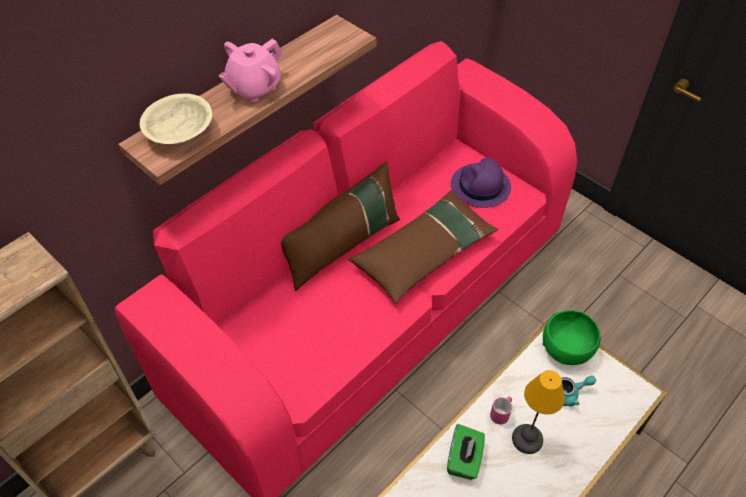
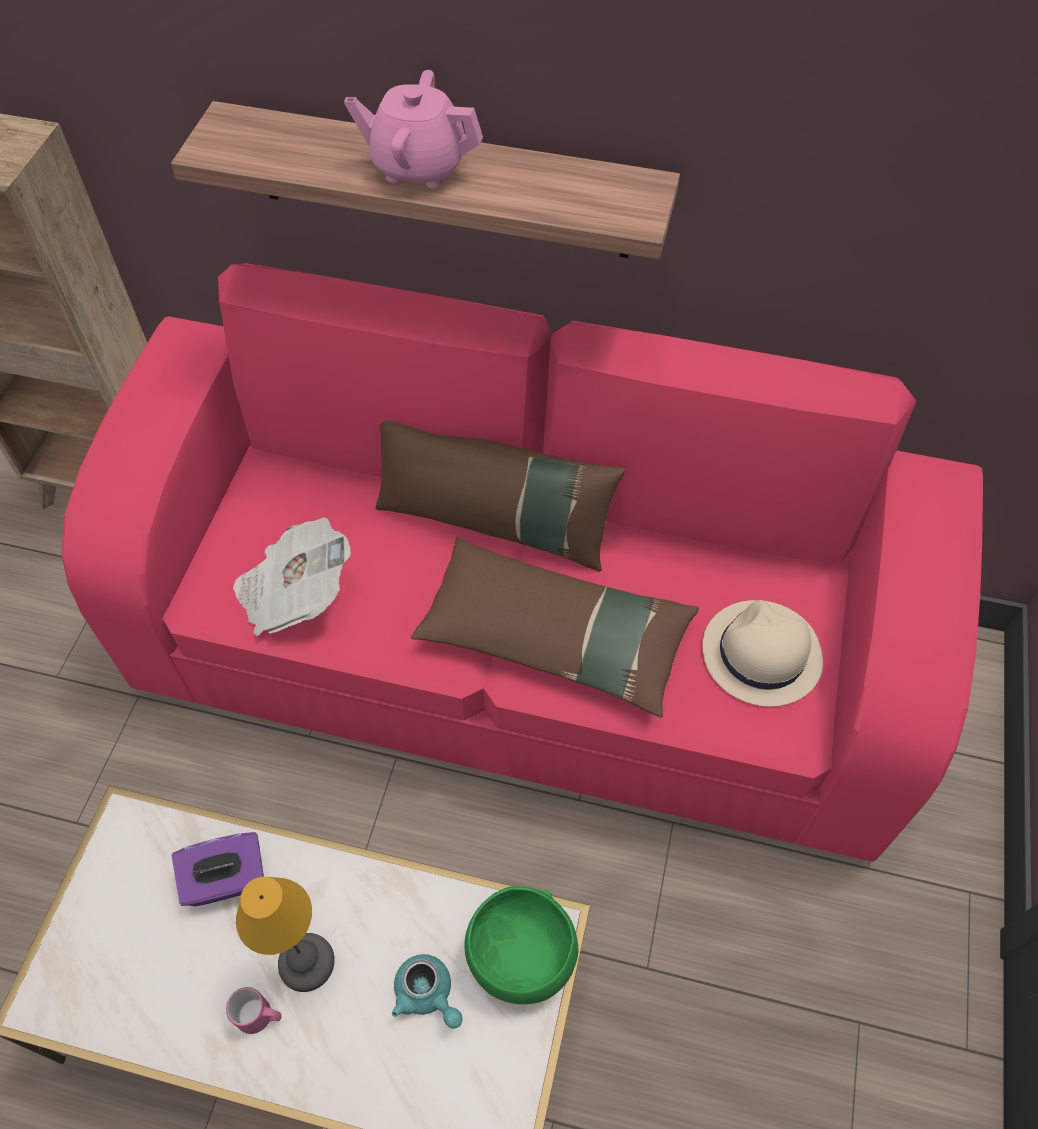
camera: 60 degrees right, 5 degrees up
(180, 133) = (269, 143): beige bowl -> none
(323, 350) = (295, 594): none -> newspaper
(464, 459) = (227, 880): green tissue box -> purple tissue box
(480, 187) = (760, 654): purple hat -> beige hat
(501, 414) = (334, 900): pink mug -> pink mug (261, 1016)

